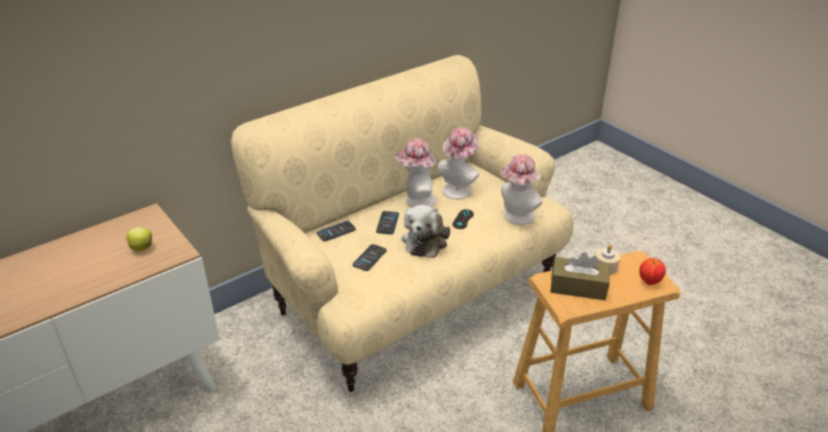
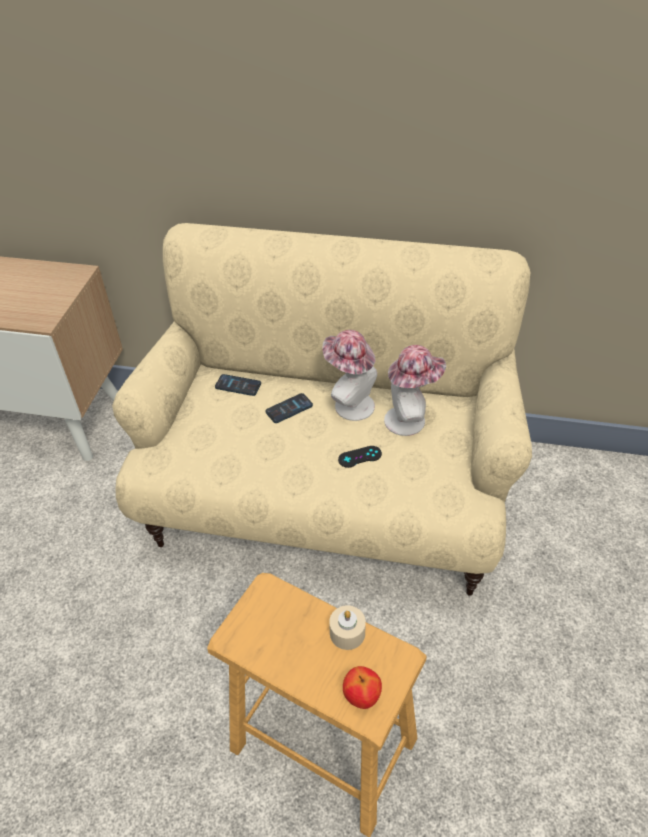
camera: 50 degrees right, 10 degrees up
(141, 248) = (31, 300): apple -> none
(369, 258) = (222, 432): phone -> none
(425, 240) = (293, 452): plush toy -> none
(516, 217) = (415, 497): hat -> none
(578, 287) = (280, 627): brown tissue box -> none

